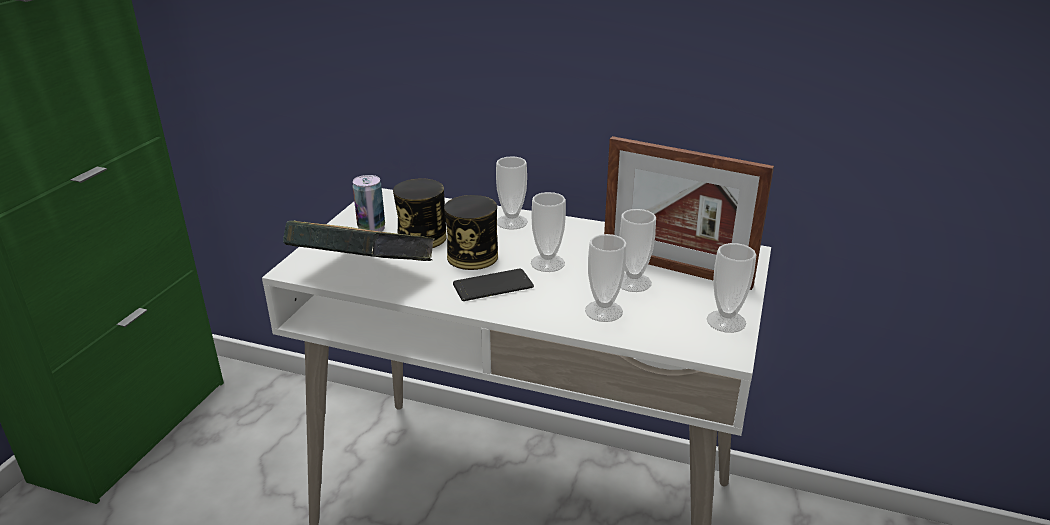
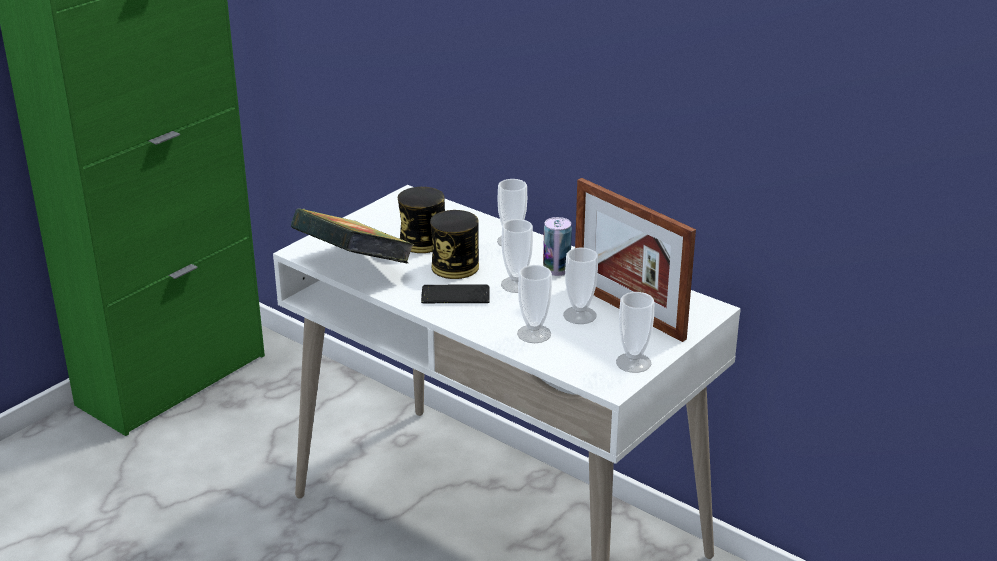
camera: 20 degrees right, 0 degrees up
(371, 228) = (384, 226): can -> can (556, 269)

